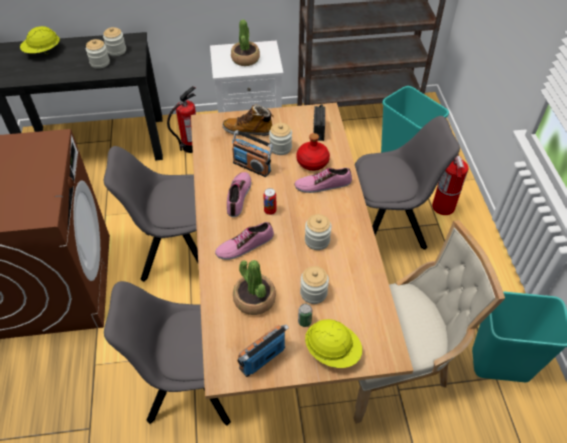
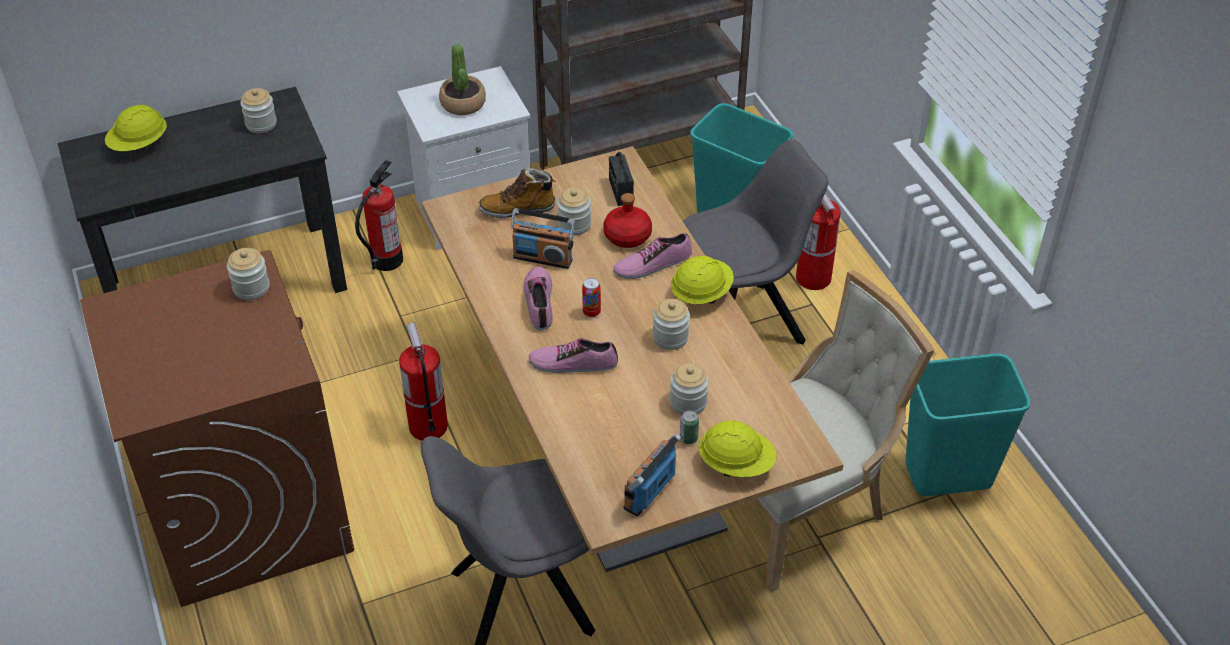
camera: 15 degrees left, 5 degrees down
(100, 63) = (243, 147): jar -> jar (251, 288)
(177, 254) = (428, 426): grey chair -> fire extinguisher
(244, 245) = (573, 363): shoe -> shoe turned 45 degrees clockwise
(254, 299) = (612, 425): potted plant -> none
(348, 212) = (701, 294): none -> yellow hard hat

